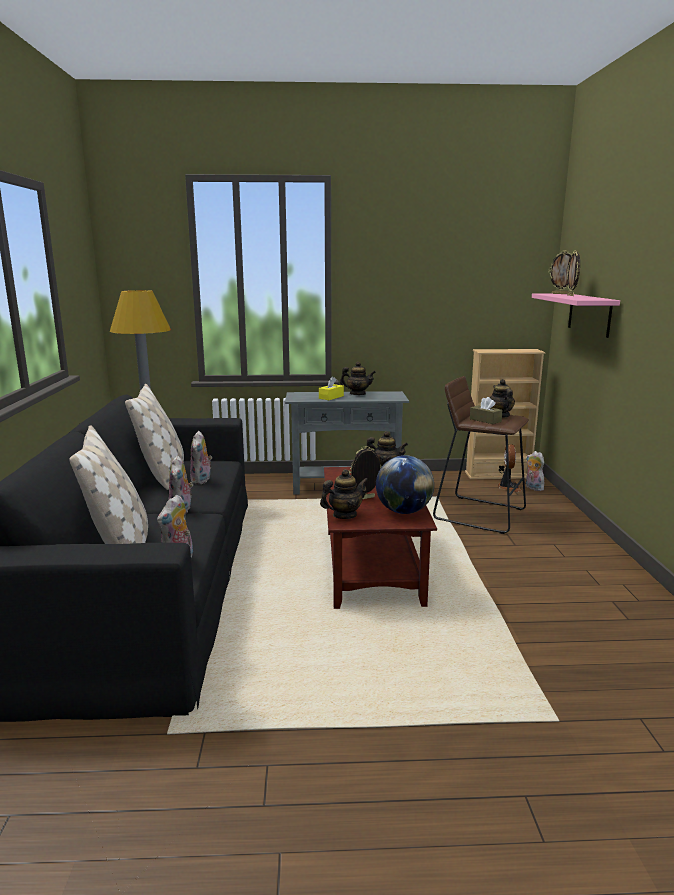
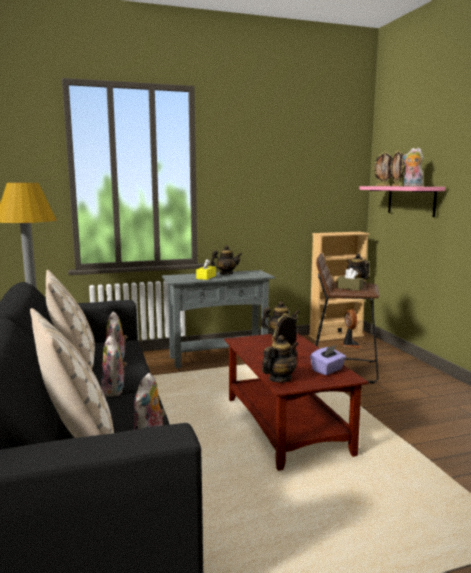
camera: 15 degrees left, 5 degrees down
(403, 511) = (327, 370): globe -> purple tissue box
(532, 488) = (368, 344): plush toy -> plush toy (411, 186)

